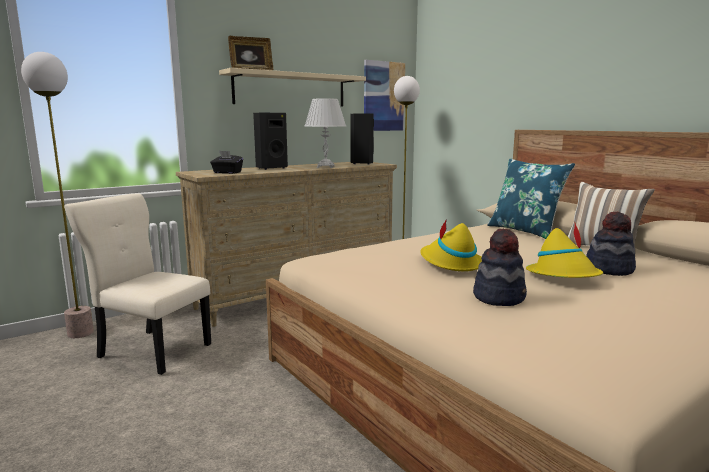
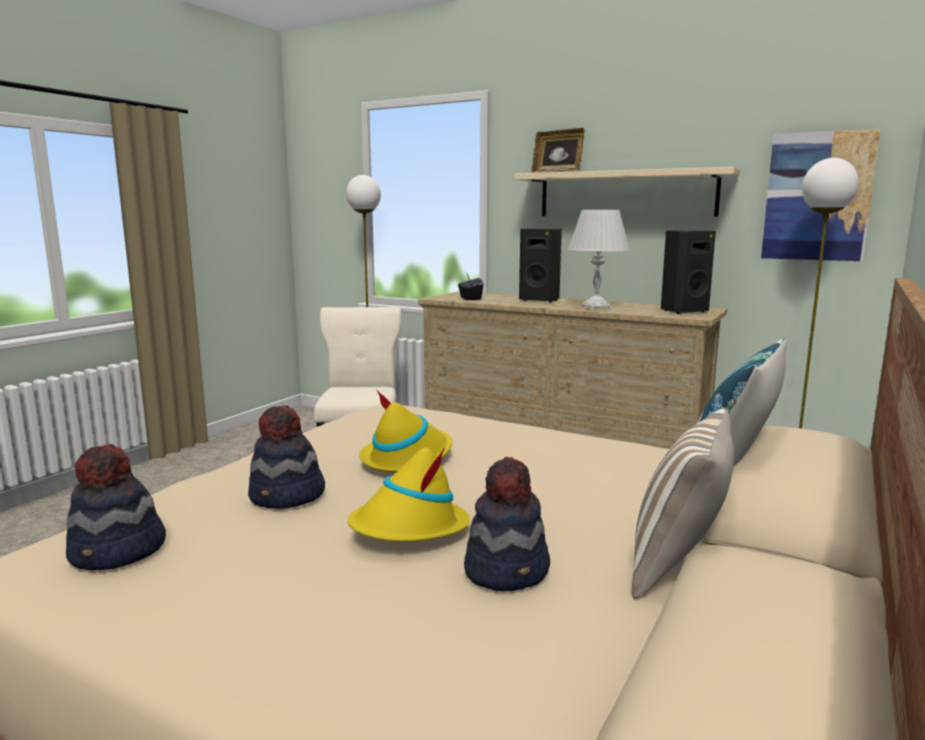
camera: 65 degrees right, 0 degrees up
(592, 348) = (118, 552): none -> hat

